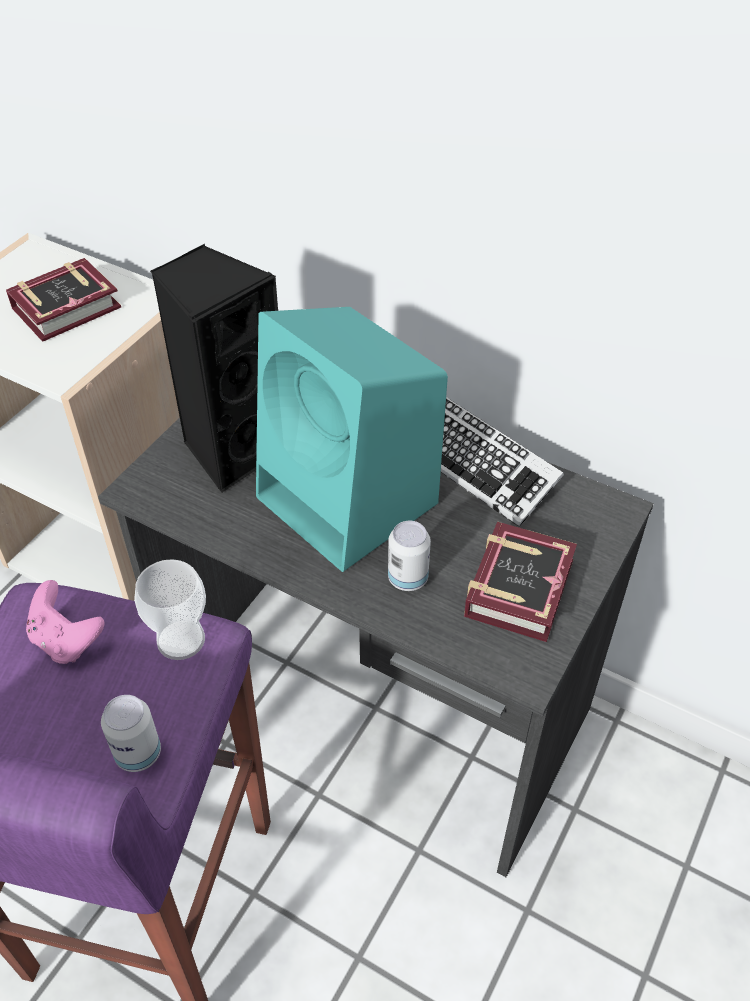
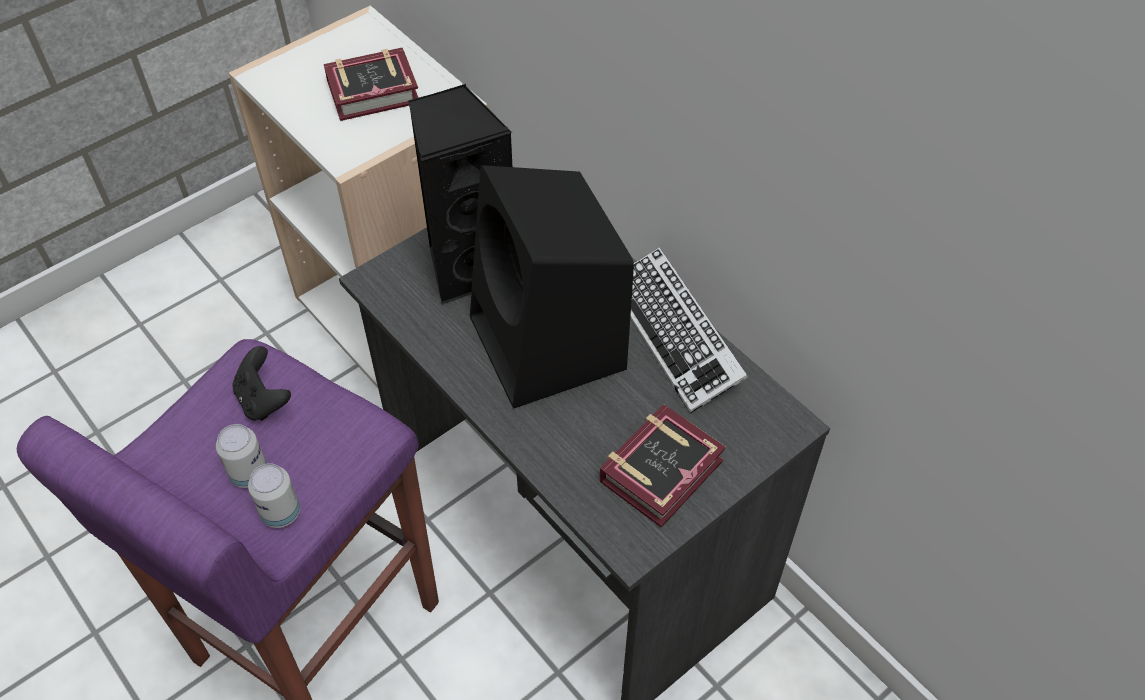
camera: 20 degrees right, 5 degrees up
(66, 640) = (263, 400): pink game controller -> black game controller
(181, 640) = (352, 428): cup -> none
(351, 502) = (550, 346): turquoise speaker -> black speaker
(408, 578) = (567, 431): can -> can (249, 474)

